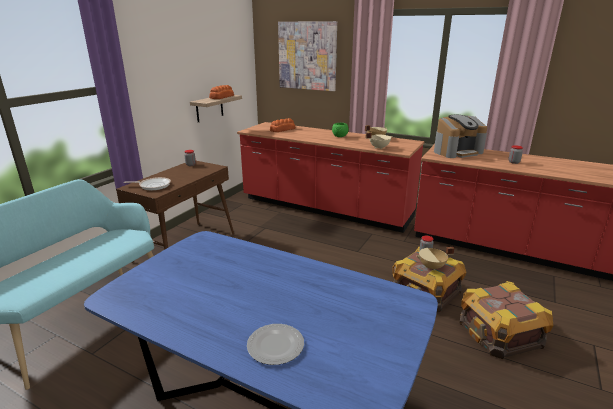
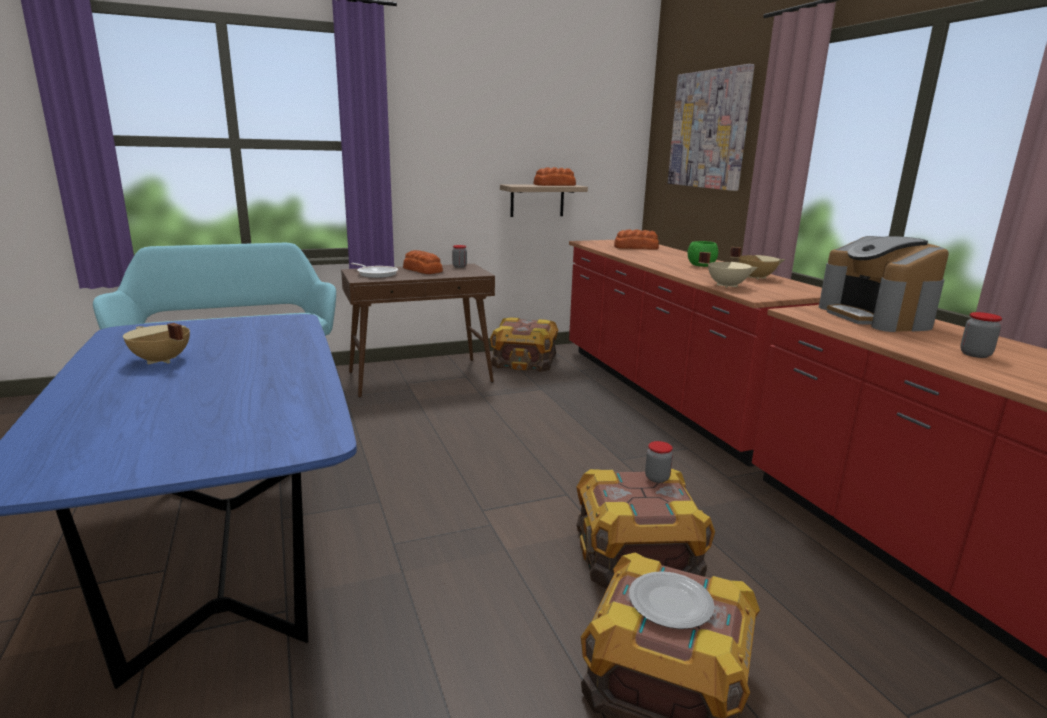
camera: 40 degrees right, 5 degrees down
(175, 174) = (422, 270): none -> bread
(229, 214) = (524, 361): none -> crate
(276, 345) = (107, 407): plate -> plate (671, 602)
(432, 267) = (628, 498): beige cooking pot -> beige cooking pot (161, 361)
(457, 152) = (876, 317): coffee machine -> coffee machine turned 60 degrees clockwise

